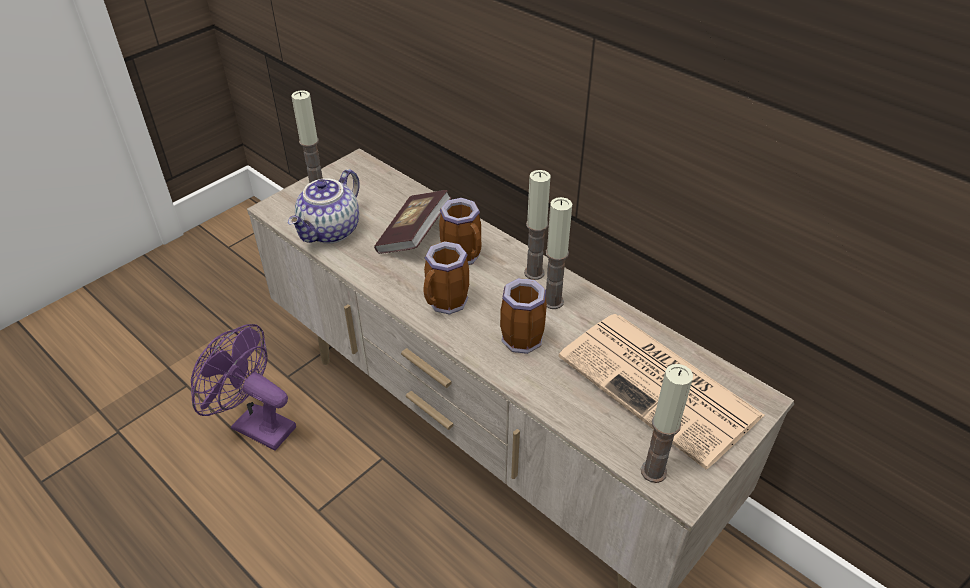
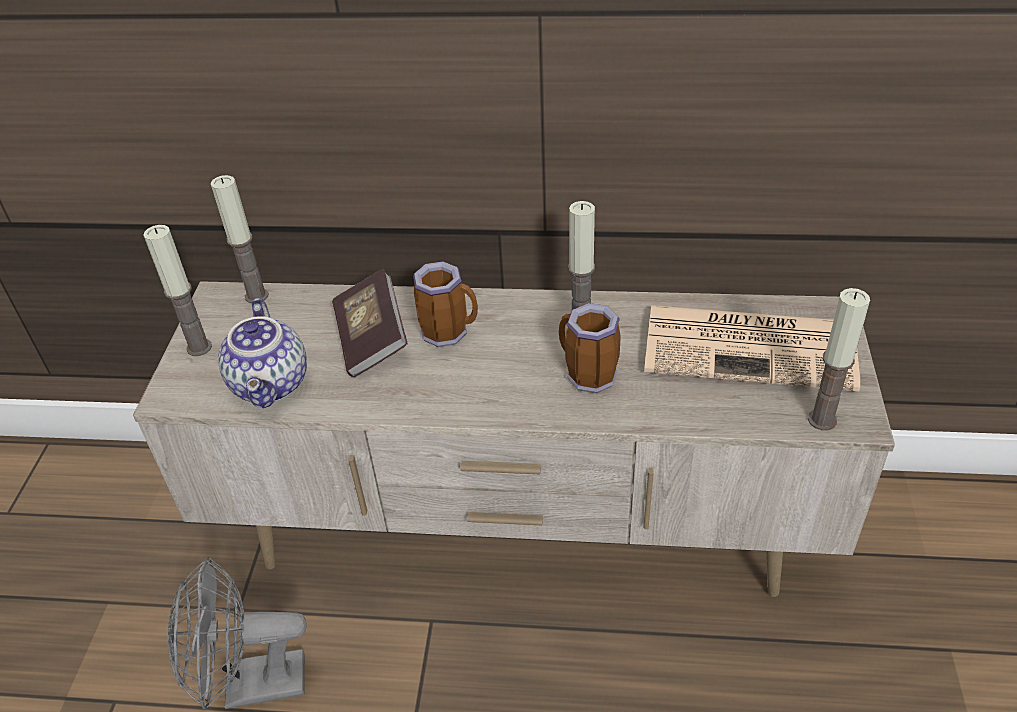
camera: 35 degrees left, 0 degrees up
(255, 425) = (251, 685): purple fan -> grey fan
(446, 304) = (483, 386): mug -> none
(534, 273) = (534, 310): candle -> candle (256, 296)

